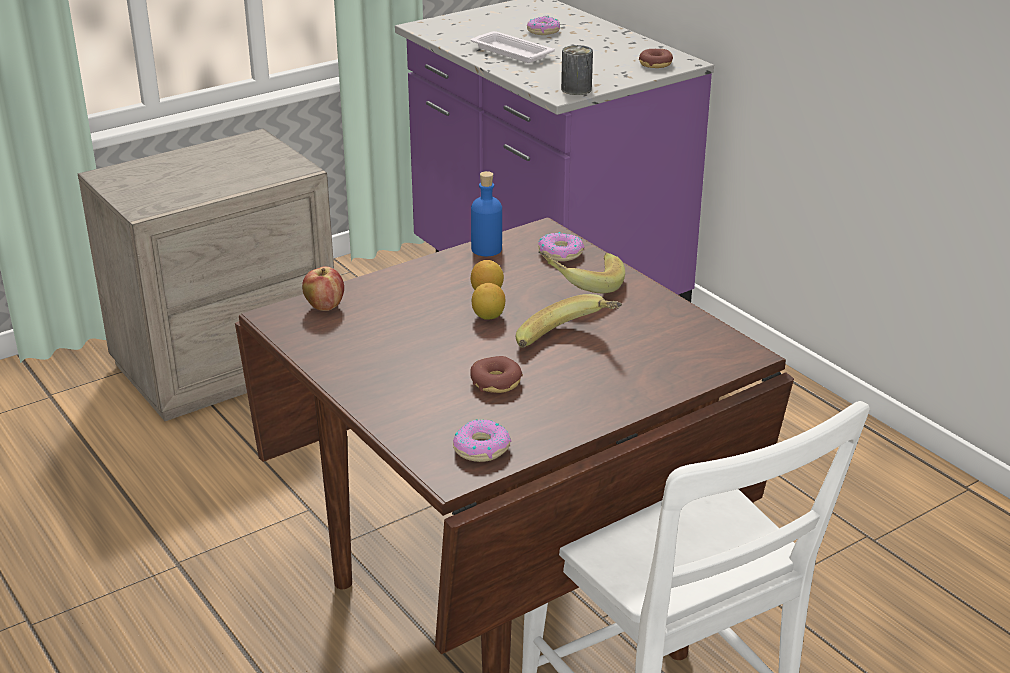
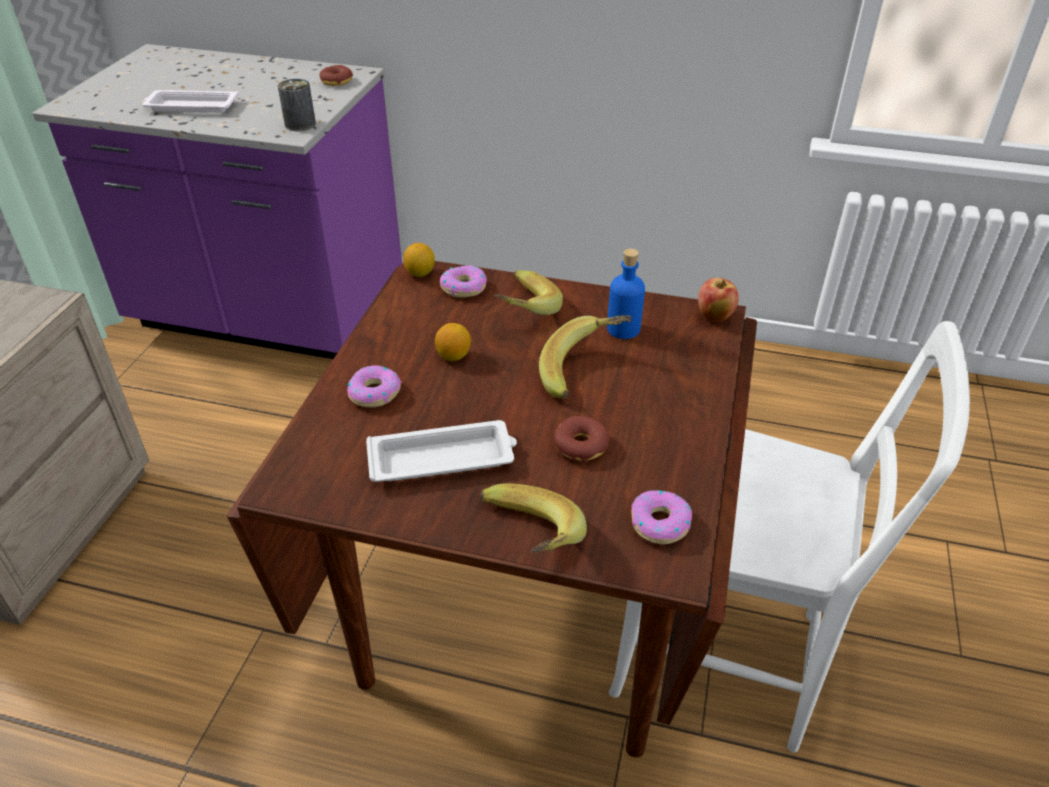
camera: 40 degrees left, 10 degrees up
(324, 306) = (320, 448): apple -> apple (714, 316)
(378, 413) = (526, 542): none -> banana
(392, 347) = (444, 459): none -> white tray
(486, 249) = (396, 312): blue bottle -> blue bottle (623, 329)
(488, 316) = (486, 380): lemon -> lemon (420, 273)
(543, 31) = (196, 78): donut -> donut (374, 393)

